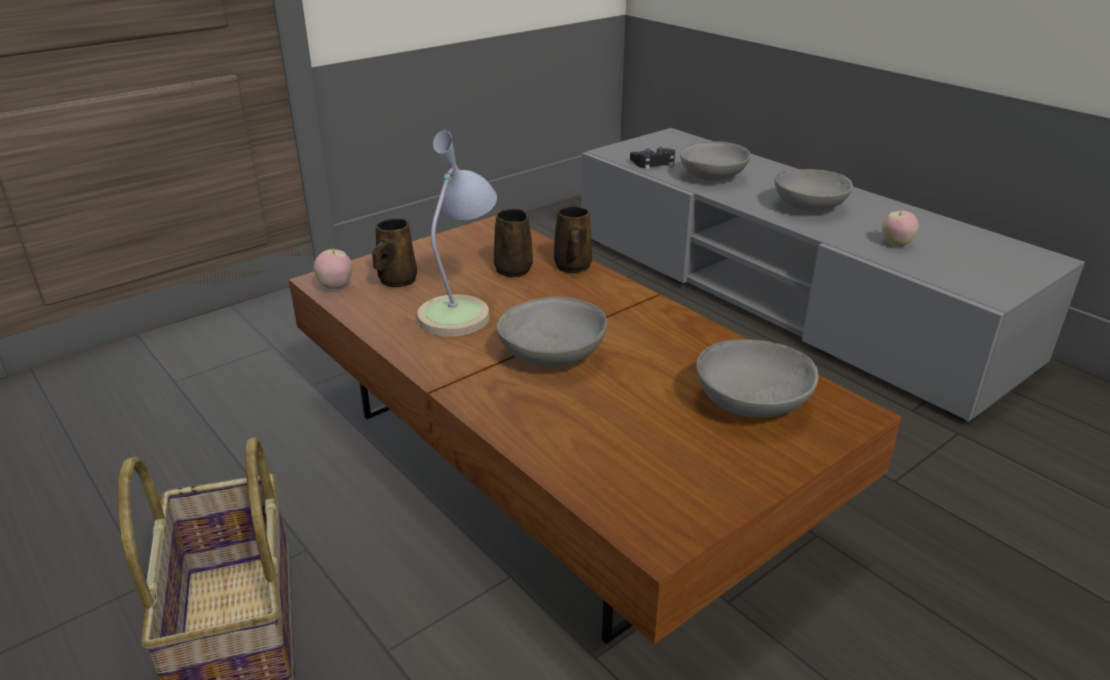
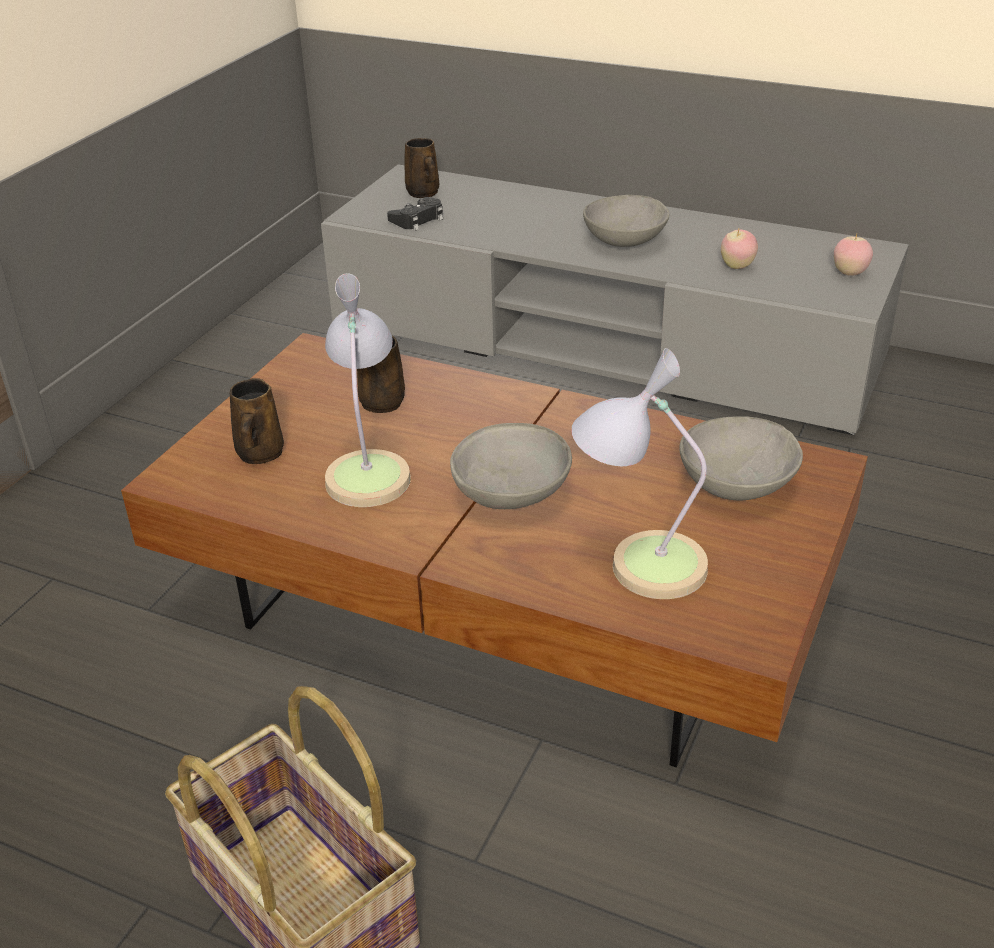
camera: 25 degrees left, 5 degrees up
(336, 287) = (192, 483): apple -> apple (850, 273)
(572, 267) = (444, 381): brown mug -> brown mug (423, 193)
(609, 437) = (638, 562): none -> table lamp
(713, 177) = (498, 224): grey bowl -> none

